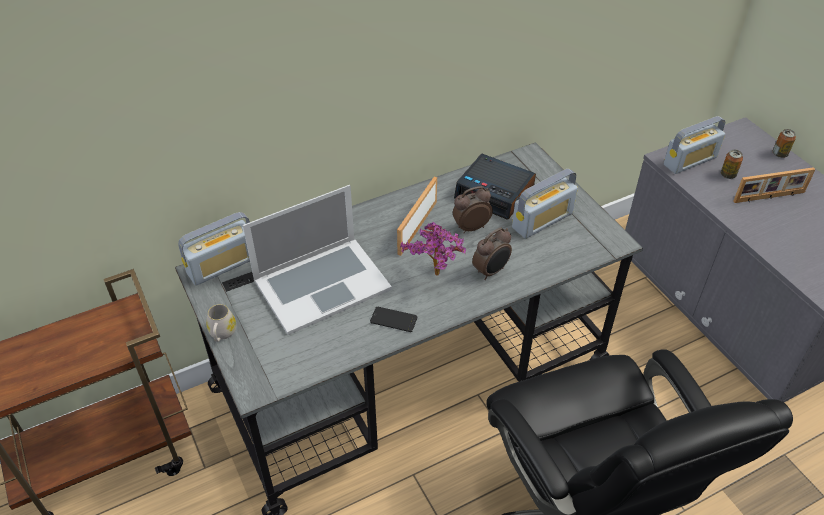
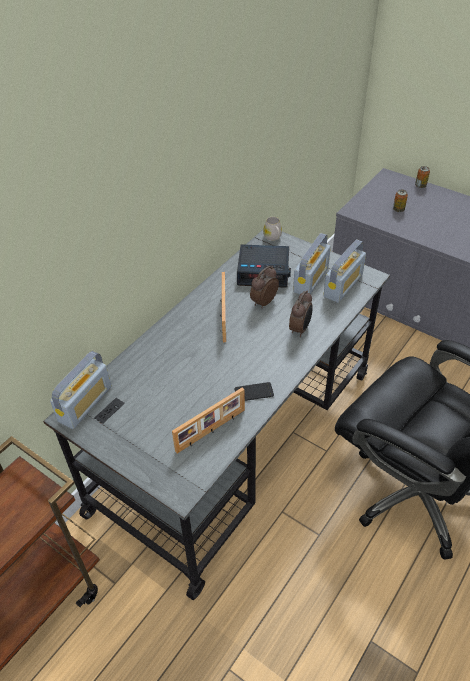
camera: 25 degrees left, 0 degrees up
(222, 334) = (123, 459): white mug -> white mug (273, 237)
(321, 284) = (179, 387): laptop -> none
(436, 277) = (263, 348): potted plant -> none
(690, 161) = (369, 208): radio -> radio (343, 285)
(769, 197) = (433, 216): picture frame -> picture frame (211, 431)

